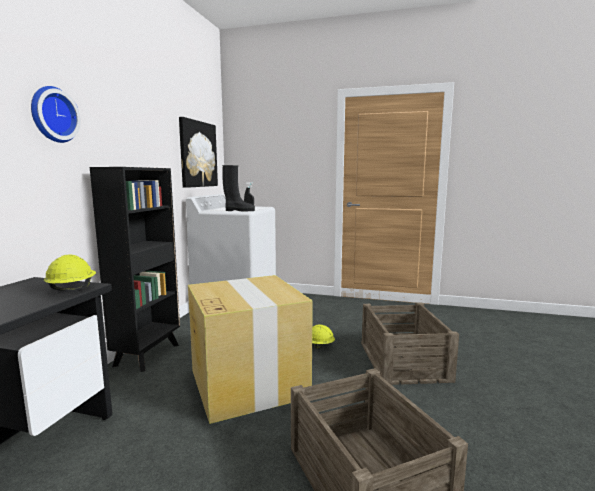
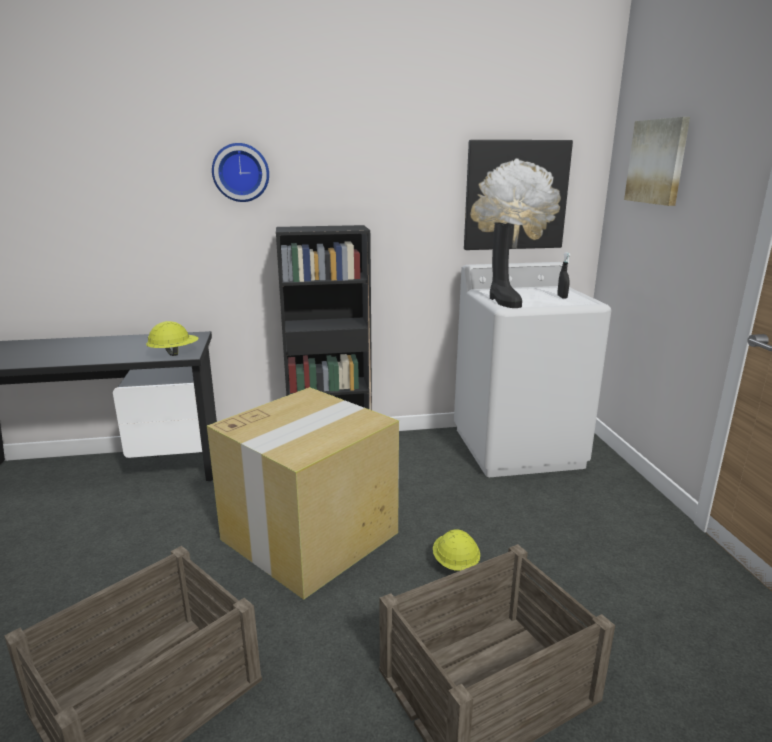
camera: 65 degrees right, 10 degrees up
(265, 138) = (657, 161): none -> picture

